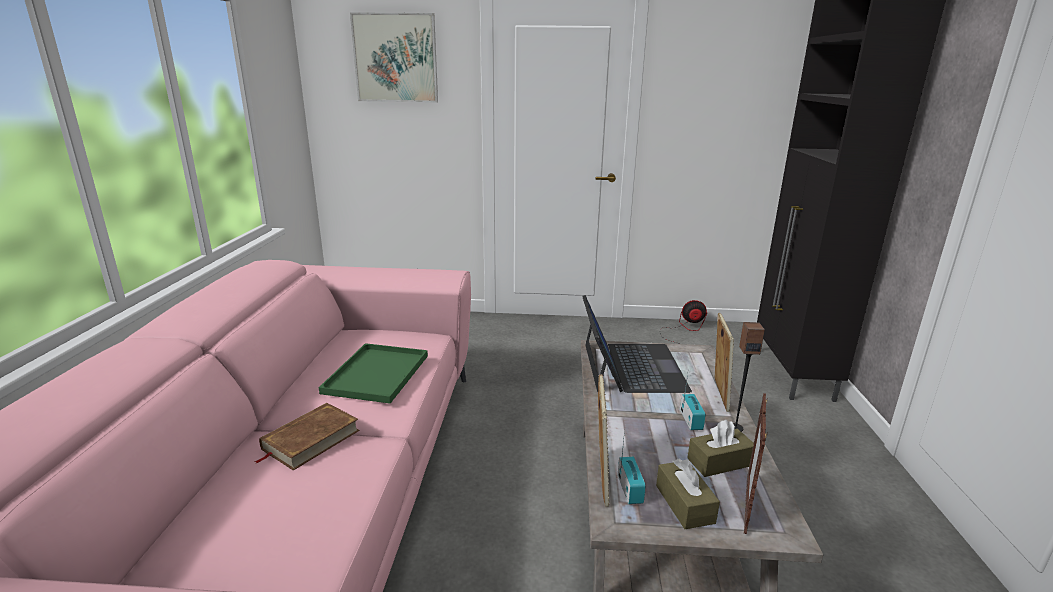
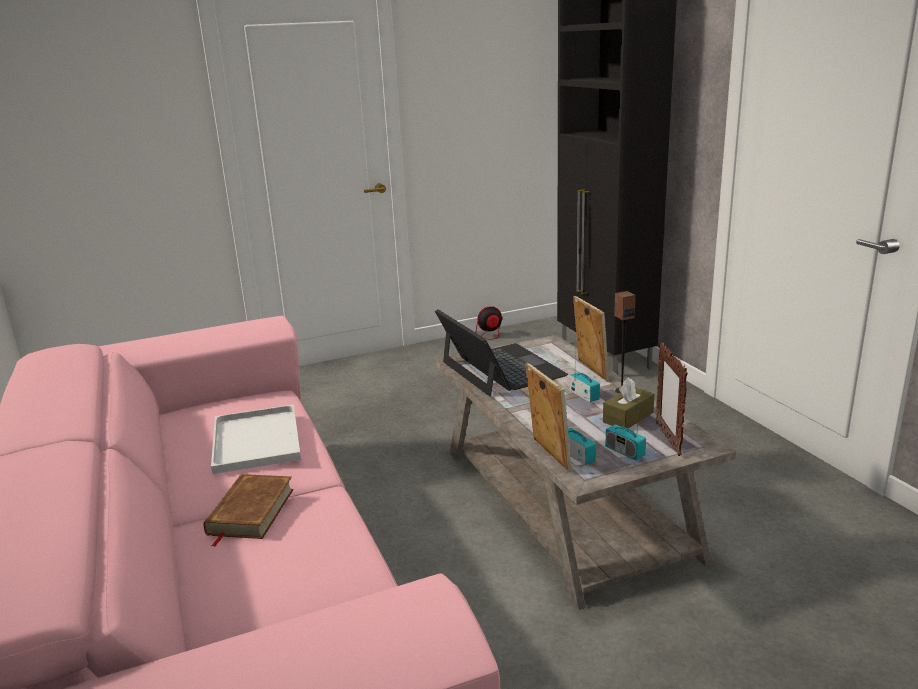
camera: 25 degrees left, 0 degrees up
(376, 372) = (255, 439): green tray -> white tray
(395, 58) = (93, 74): picture -> none
(684, 504) = (624, 452): brown tissue box -> radio

